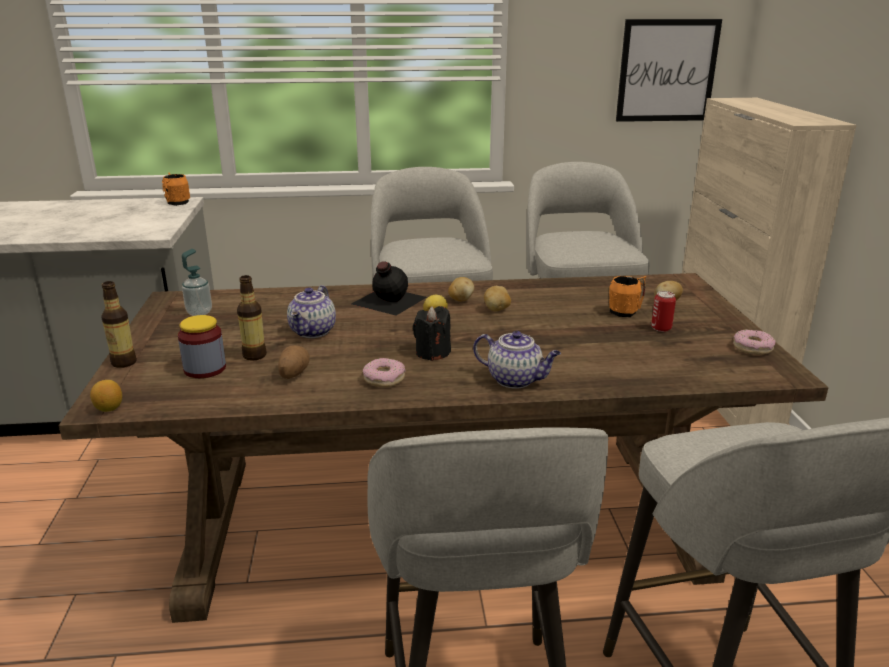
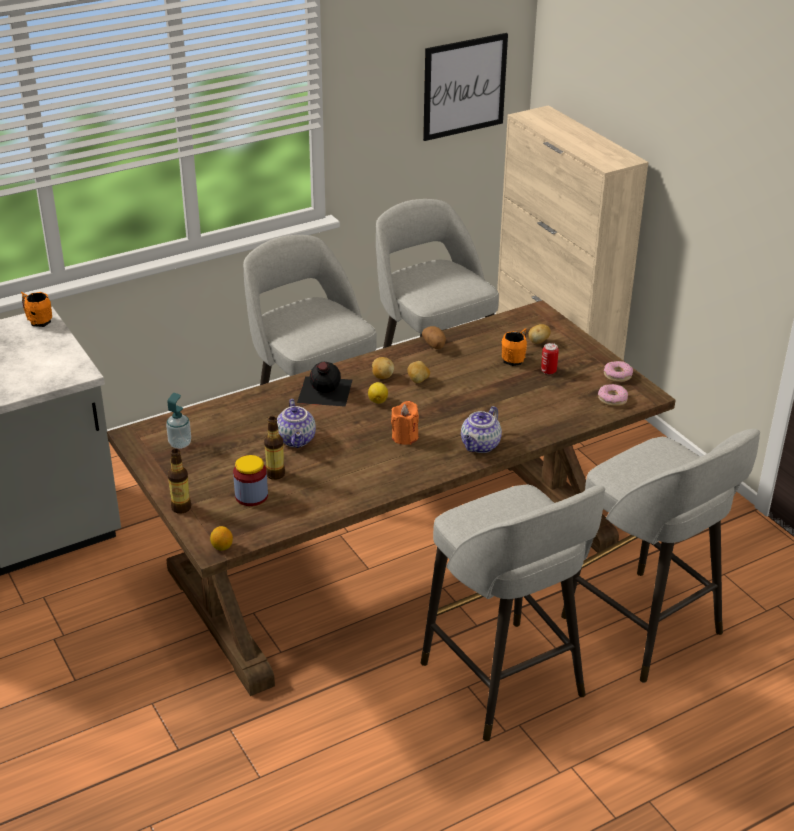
camera: 25 degrees left, 10 degrees up
(293, 374) = (322, 483): potato -> potato (434, 345)
(384, 379) = (391, 469): donut -> donut (612, 399)
(432, 353) = (405, 437): black candle -> orange candle
(516, 380) = (480, 446): teapot -> teapot turned 120 degrees clockwise

